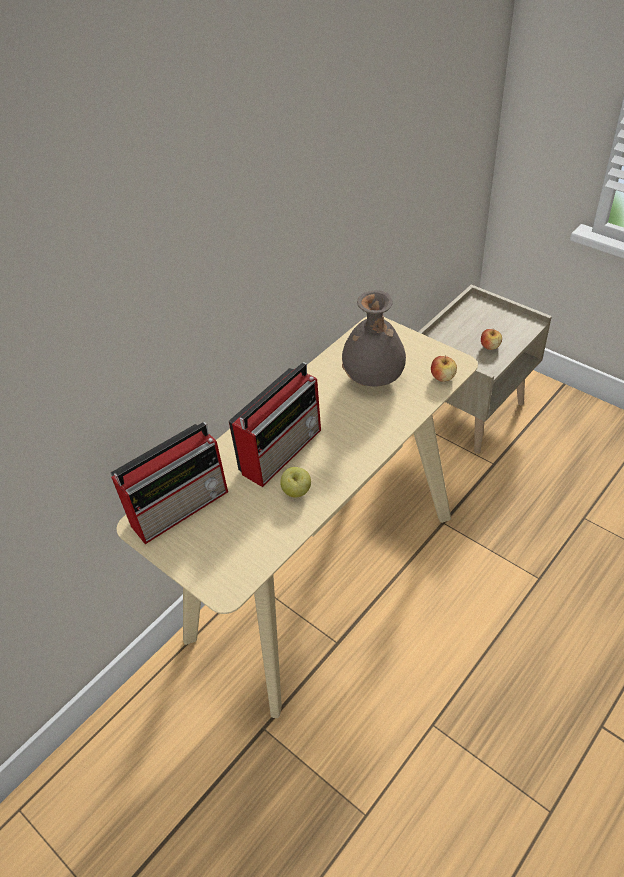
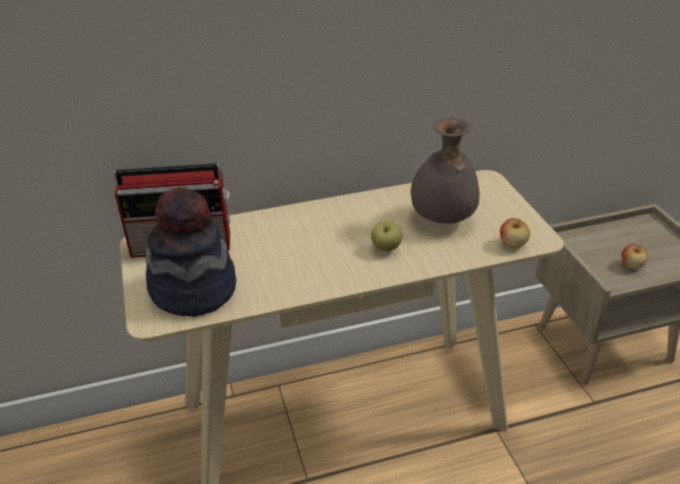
camera: 30 degrees right, 10 degrees down
(233, 543) = (193, 289): none -> hat
(282, 449) = (305, 239): radio -> none
(296, 492) = (283, 275): apple -> apple (386, 248)

